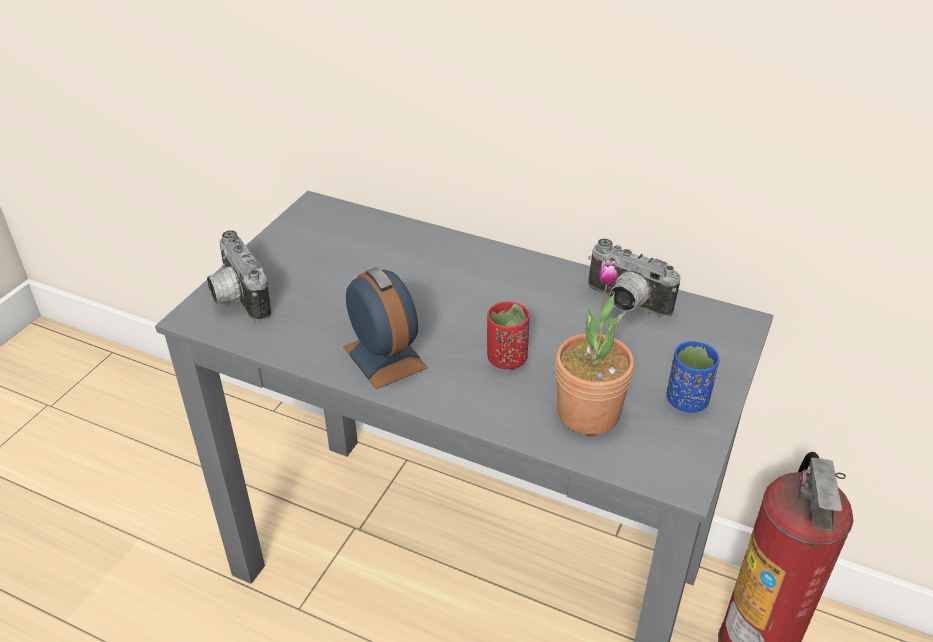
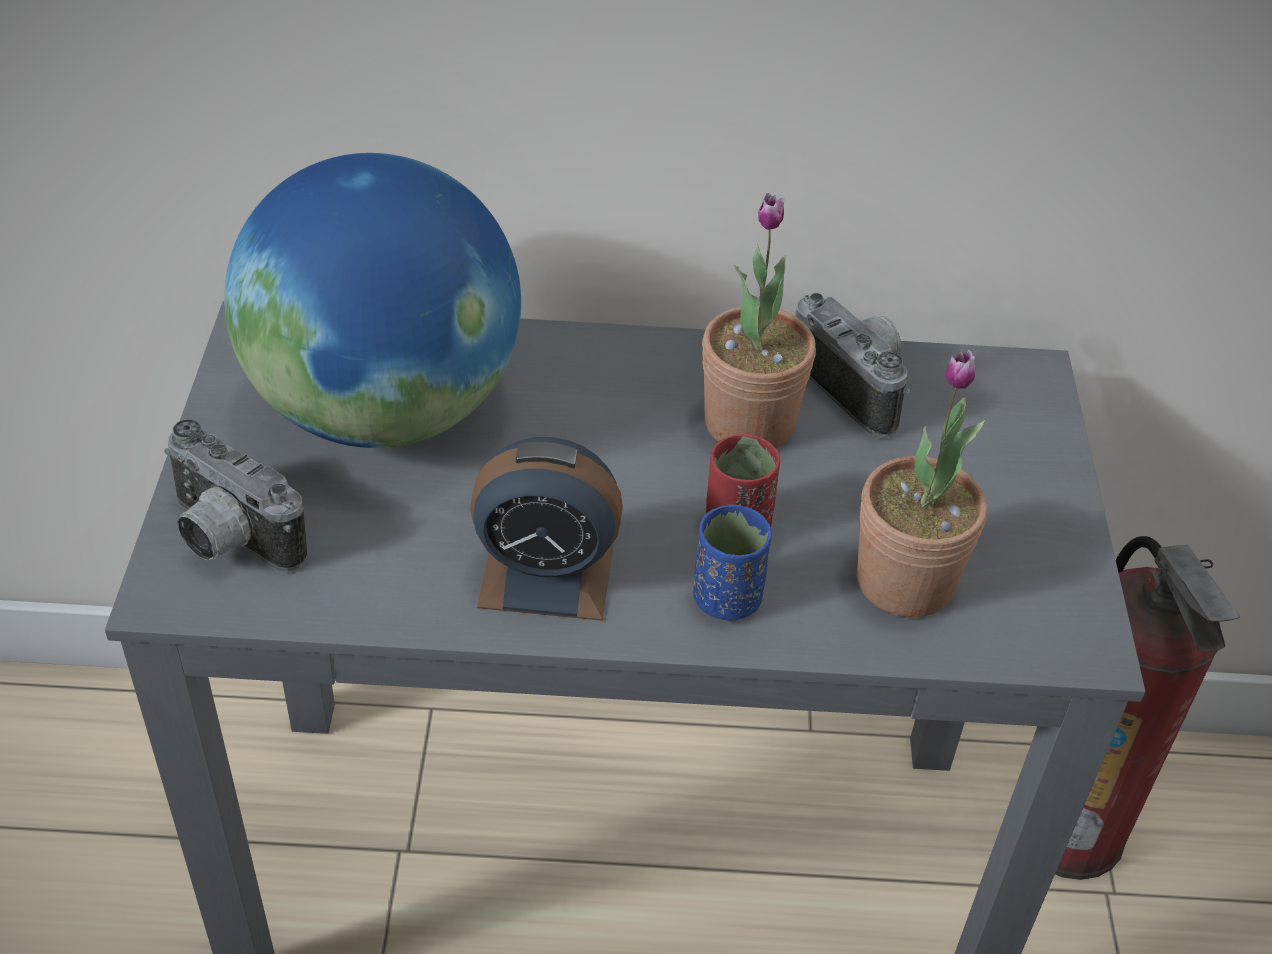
camera: 25 degrees left, 5 degrees up
(353, 257) = (383, 410): none -> globe
(384, 357) = (546, 576): alarm clock -> alarm clock turned 150 degrees clockwise
(547, 309) = (749, 423): none -> potted plant
(624, 304) = (857, 387): camera -> camera turned 135 degrees counterclockwise
(687, 400) = (1027, 521): blue cup -> blue cup (727, 599)

